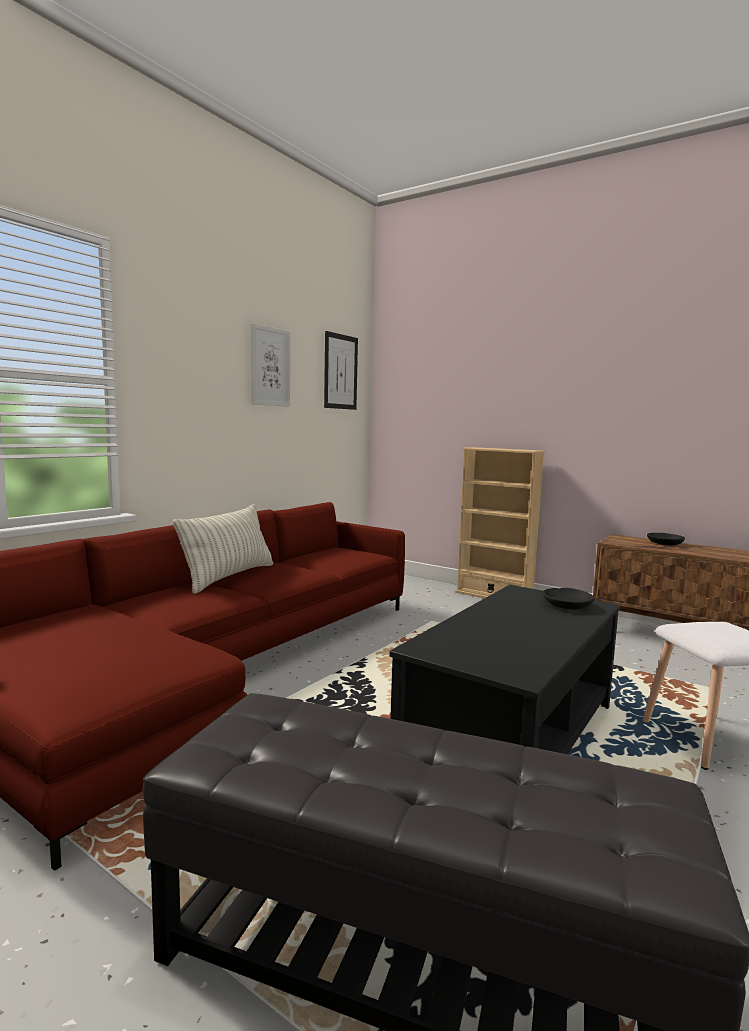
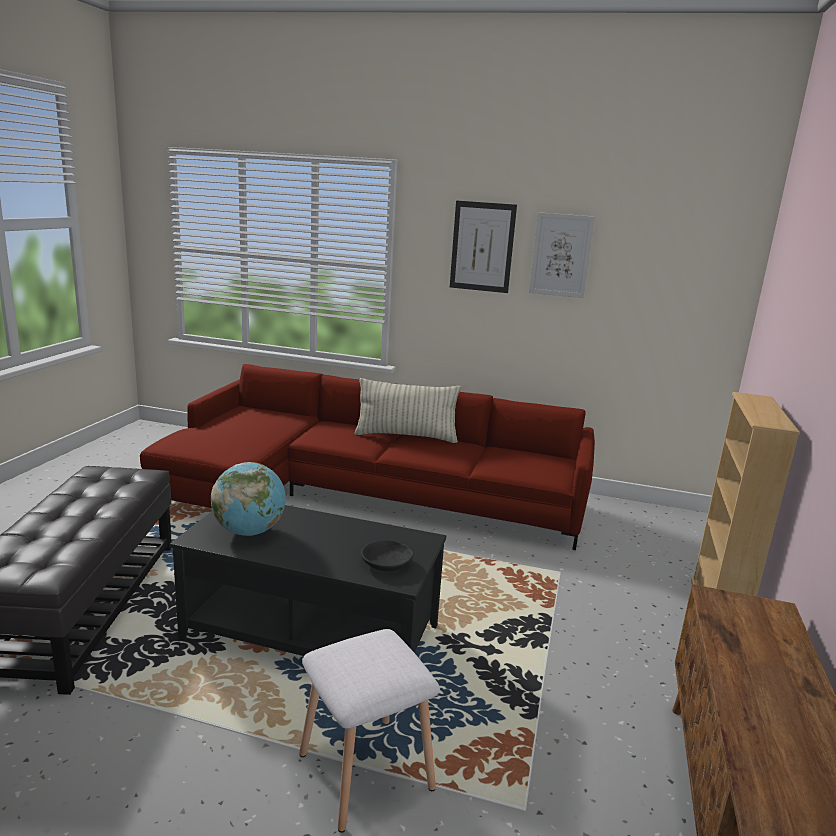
camera: 70 degrees right, 10 degrees up
(340, 372) = (688, 260): picture -> picture (482, 247)
(503, 648) = (249, 531): none -> globe
(664, 543) = (777, 649): black bowl -> none

